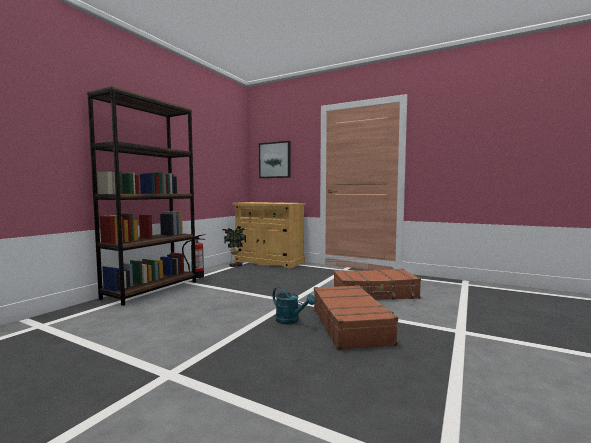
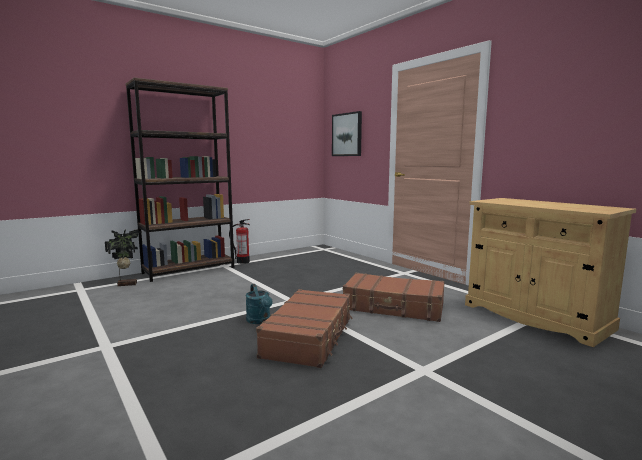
camera: 25 degrees right, 5 degrees up
(235, 265) = (293, 254): potted plant -> potted plant (127, 284)
(269, 262) = (333, 253): beige cabinet -> beige cabinet (535, 316)

